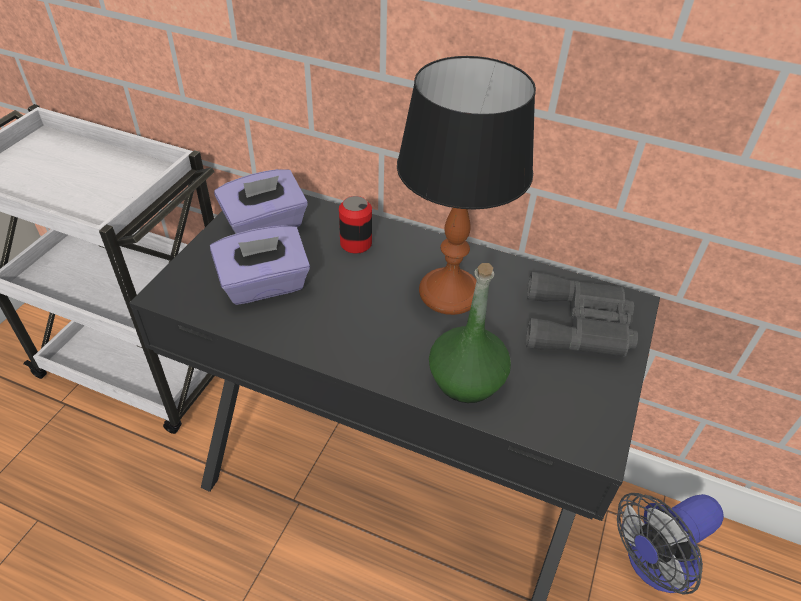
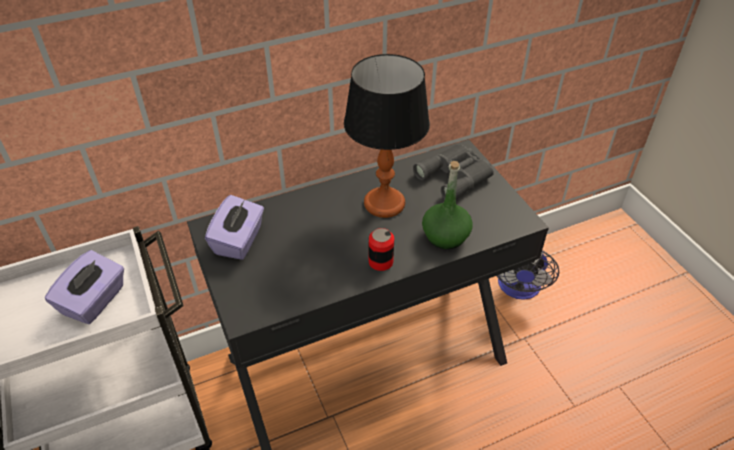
camera: 45 degrees left, 0 degrees up
(264, 285) = (290, 270): purple tissue box -> purple tissue box (95, 301)
(356, 243) = (304, 213): can -> can (380, 262)

